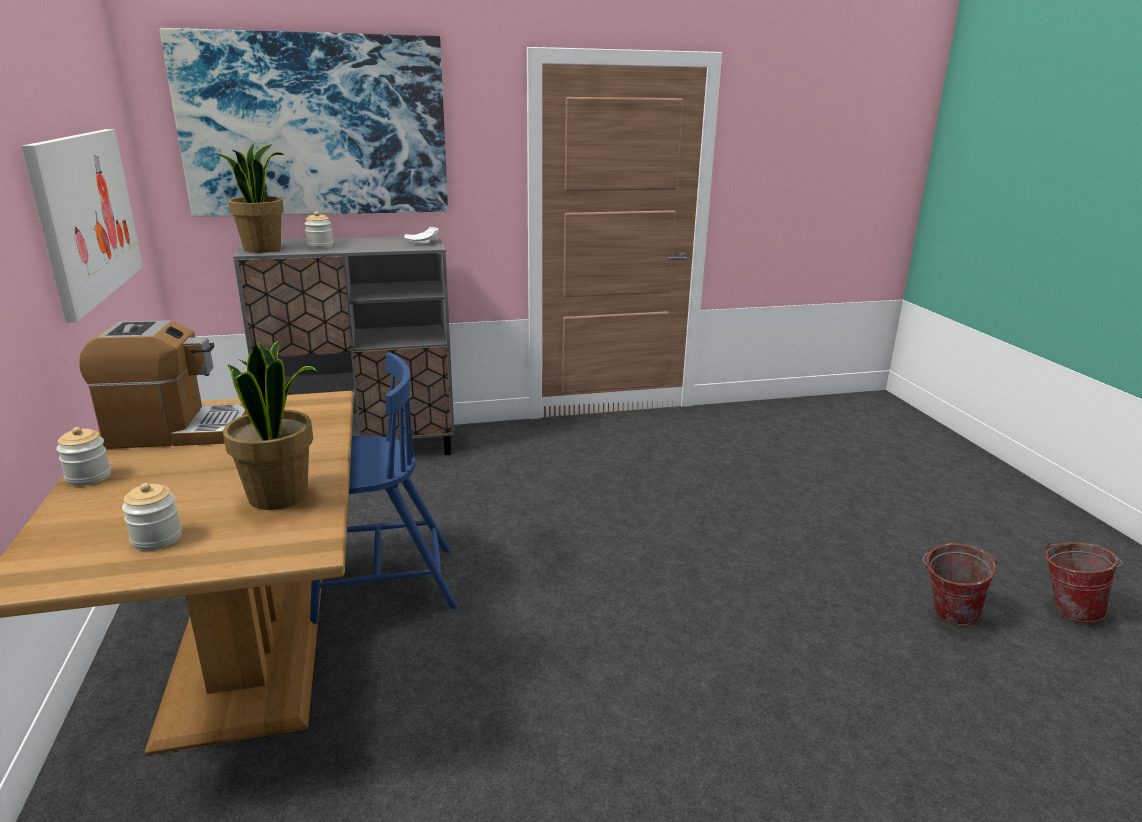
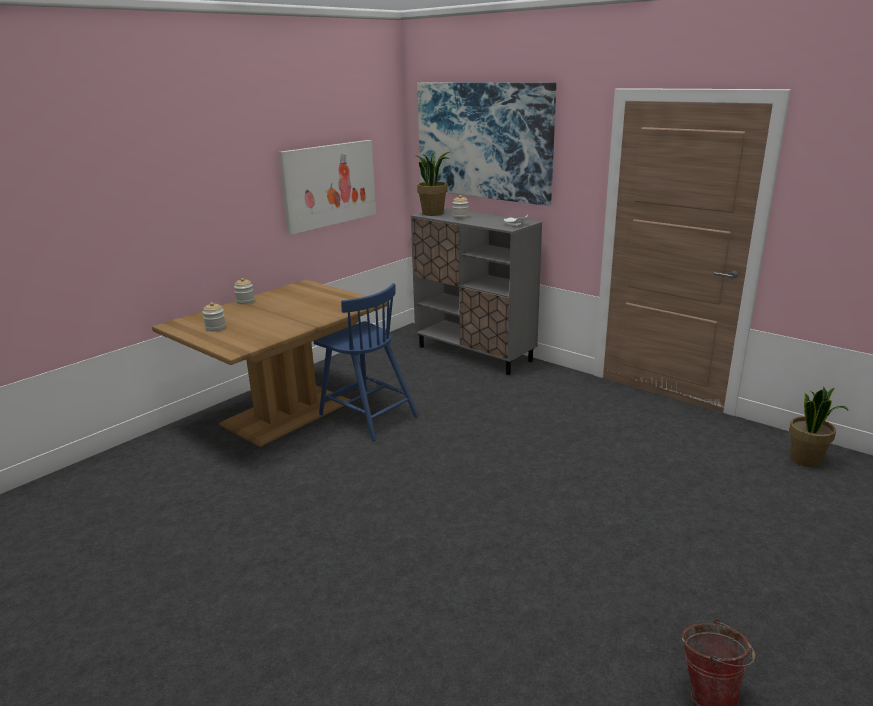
camera: 55 degrees right, 0 degrees up
(177, 431) = (298, 295): coffee machine -> none
(279, 496) = (268, 330): potted plant -> potted plant (806, 460)
(946, 615) = (602, 619): bucket -> none

